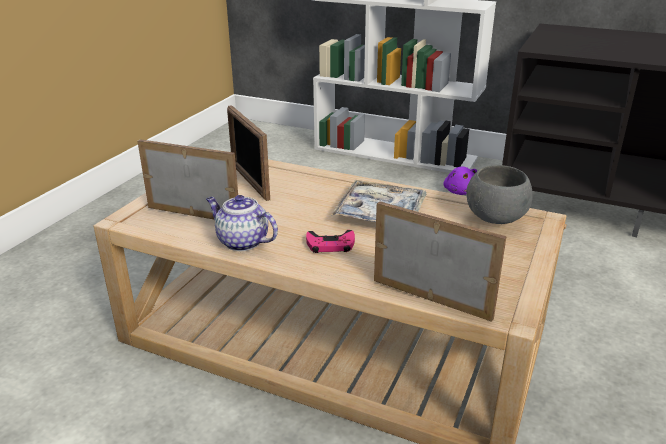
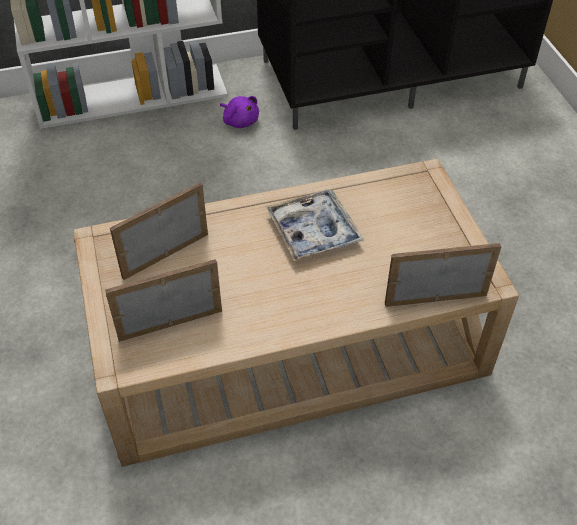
camera: 40 degrees left, 20 degrees up
(241, 242) = (250, 329): teapot -> none
(250, 182) = (165, 255): picture frame -> picture frame turned 120 degrees clockwise
(330, 245) = (317, 289): pink game controller -> none
(495, 218) = (398, 191): grey bowl -> none

